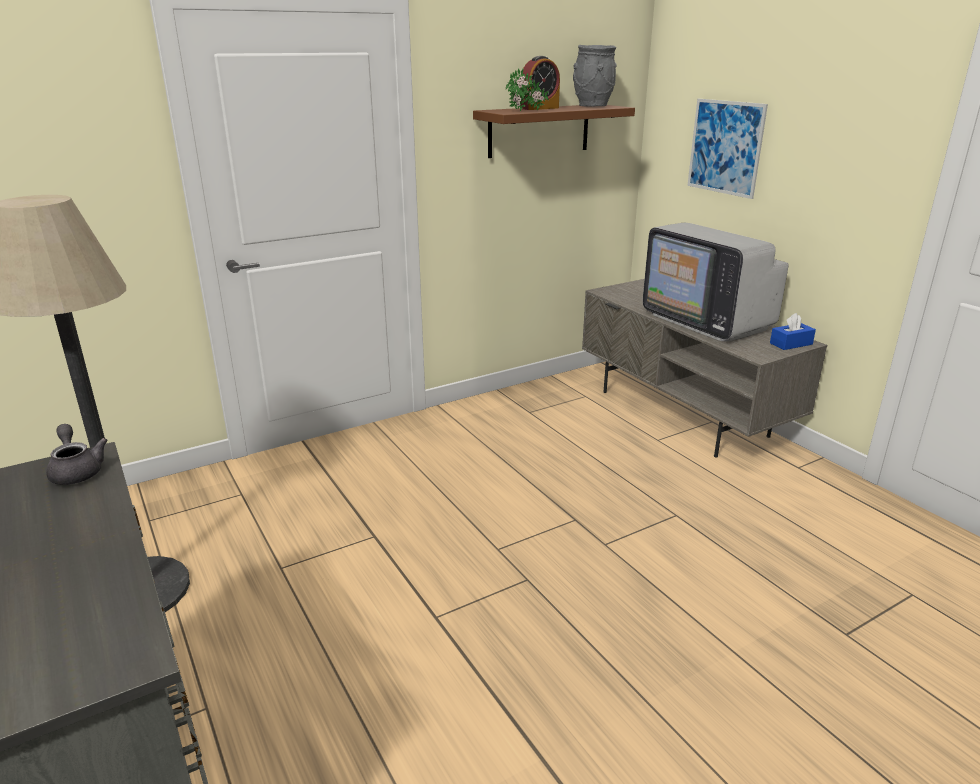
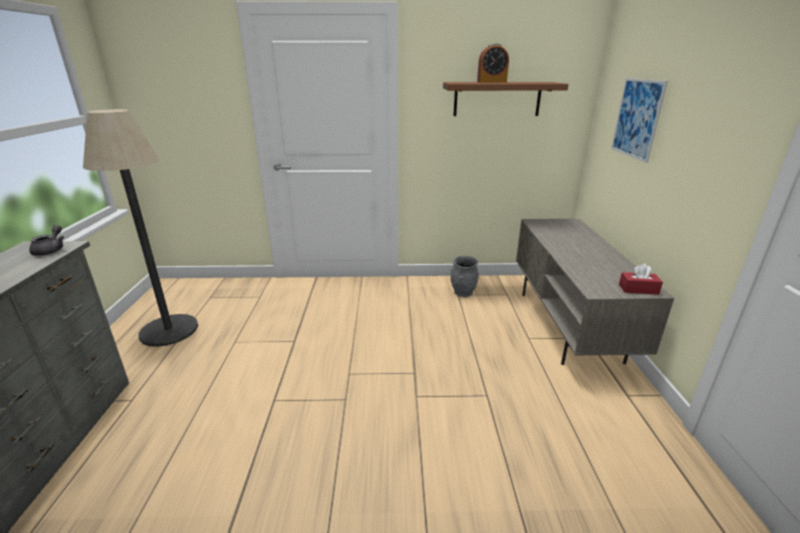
camera: 30 degrees right, 0 degrees up
(526, 111) = (472, 83): potted plant -> none
(592, 105) = (540, 82): grey vase -> grey vase (463, 292)
(707, 321) = (586, 257): television -> none
(791, 344) = (638, 289): blue tissue box -> red tissue box

